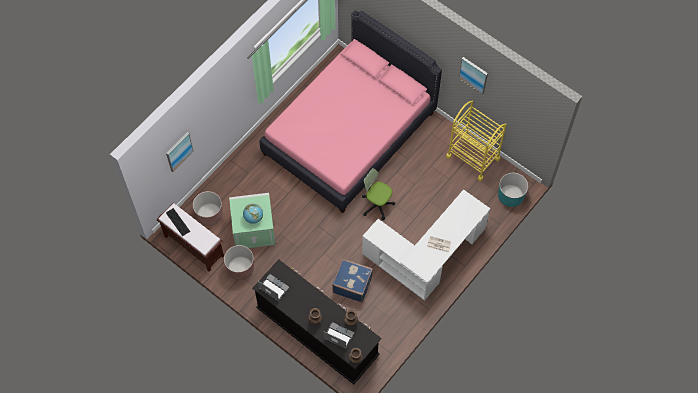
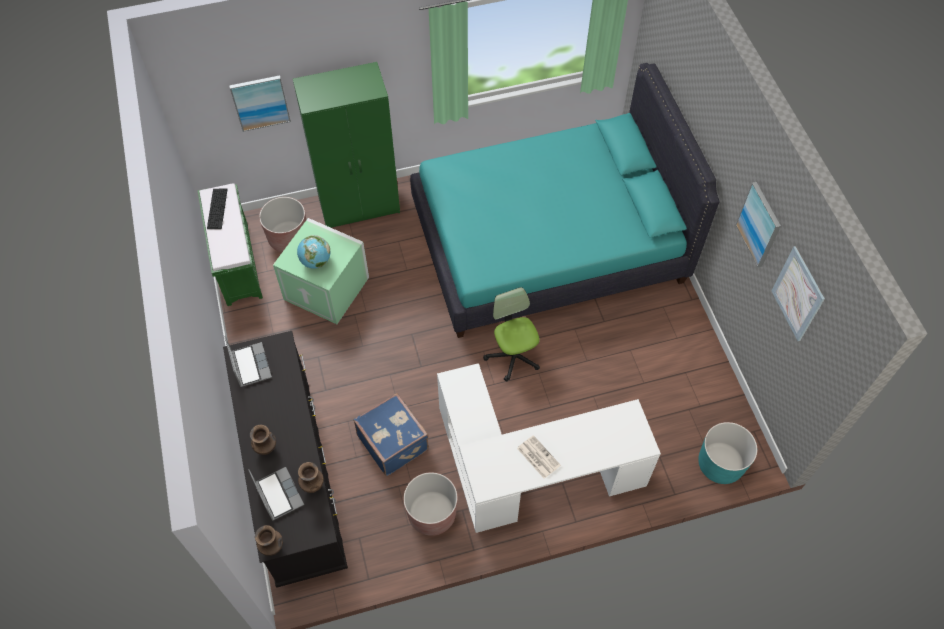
camera: 35 degrees right, 5 degrees down
(193, 246) = (237, 263): brown bench -> green bench
(233, 173) = (360, 206): none -> green wardrobe
(240, 269) = (268, 327): brown planter -> brown planter (432, 514)
(349, 133) = (547, 242): pink bed -> turquoise bed
(473, 157) = (701, 374): yellow cart -> none
(511, 100) = (797, 294): none -> picture

